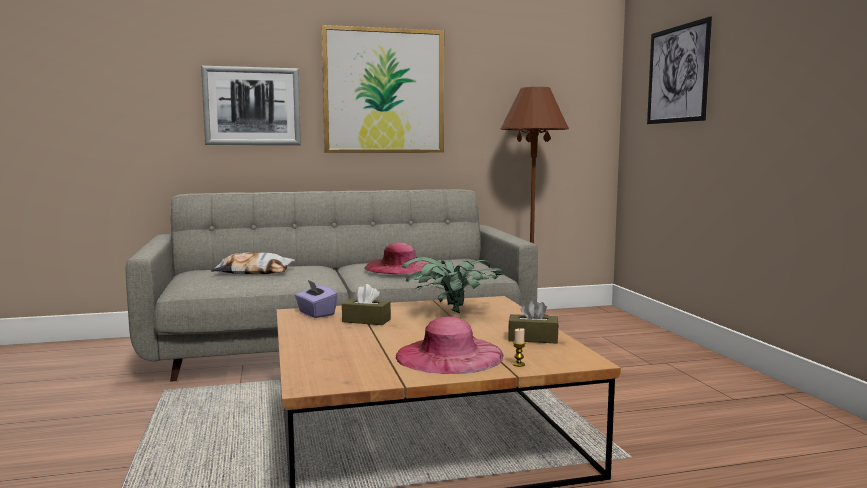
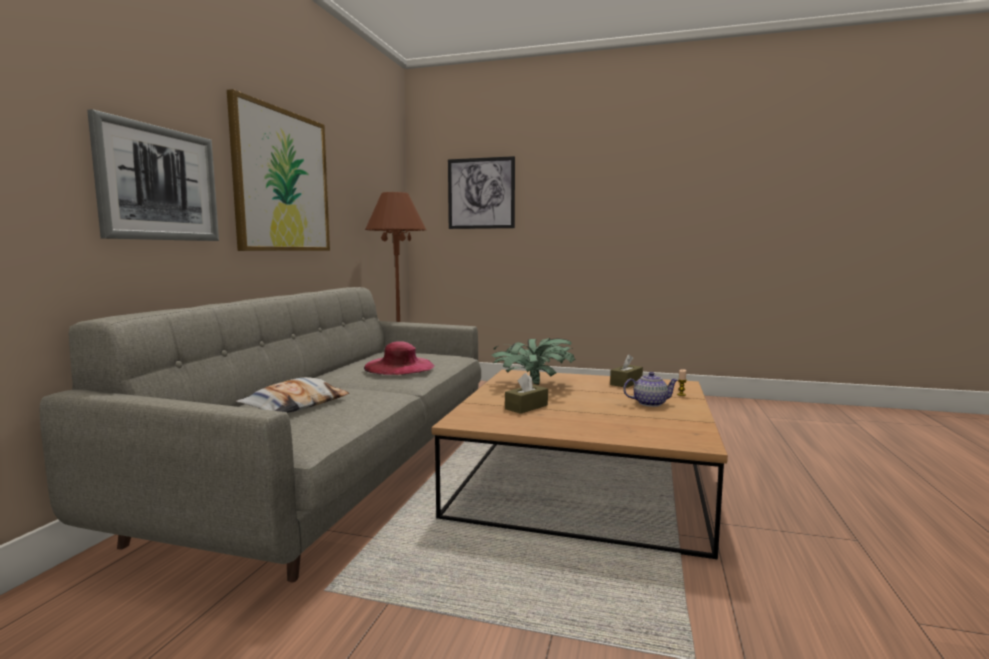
camera: 60 degrees left, 0 degrees up
(316, 313) = (476, 417): purple tissue box -> none
(449, 355) = (649, 403): pink hat -> teapot

